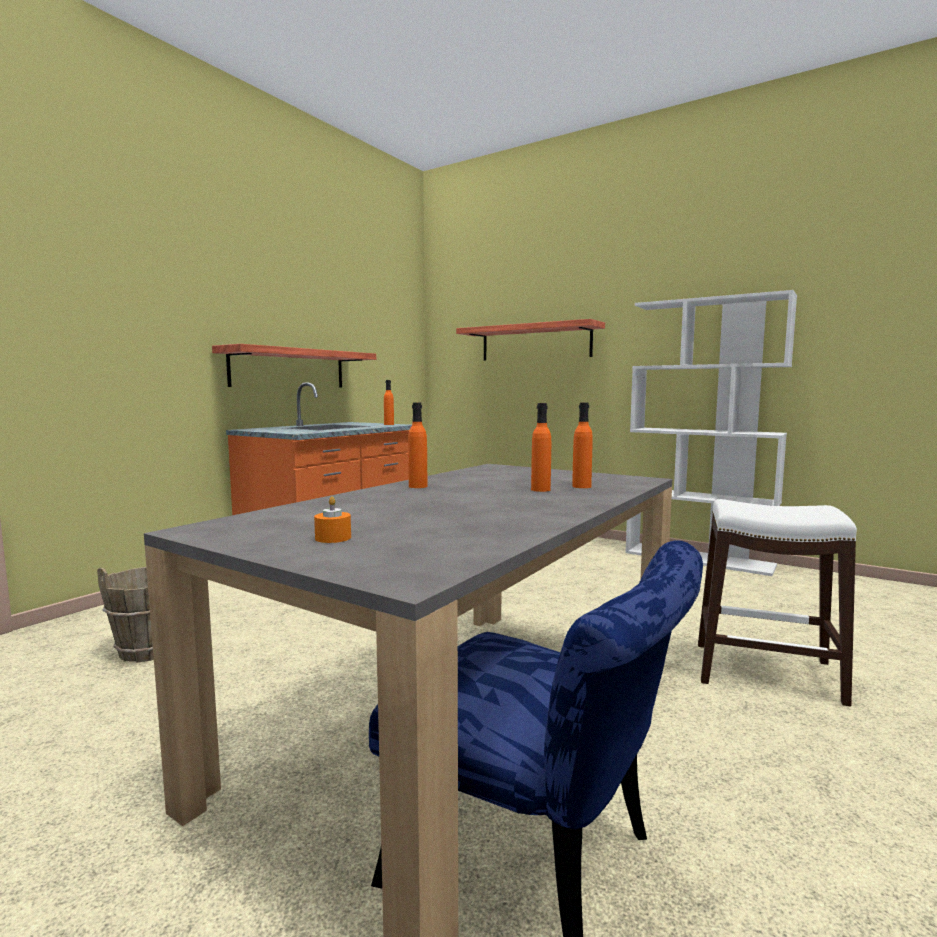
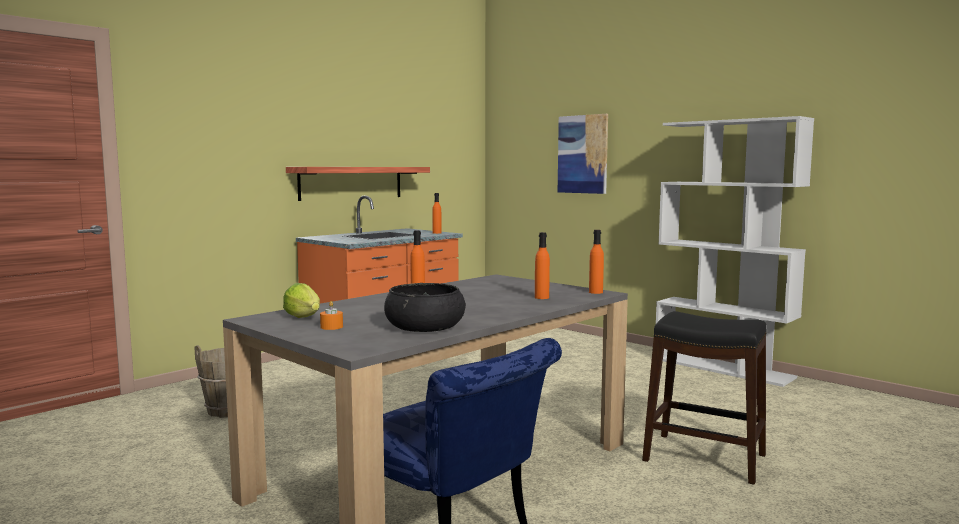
camera: 10 degrees right, 0 degrees up
(281, 525) = (305, 318): none -> lettuce
(478, 531) = (425, 327): none -> black bowl
(535, 343) = (582, 154): shelf -> picture
(540, 490) = (506, 299): orange bottle -> orange bottle (595, 292)
(765, 672) = (704, 457): white stool -> black stool

